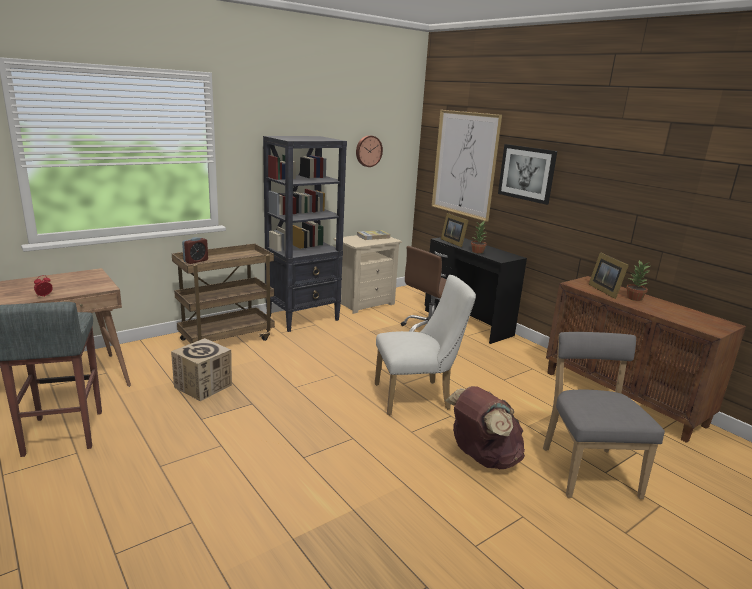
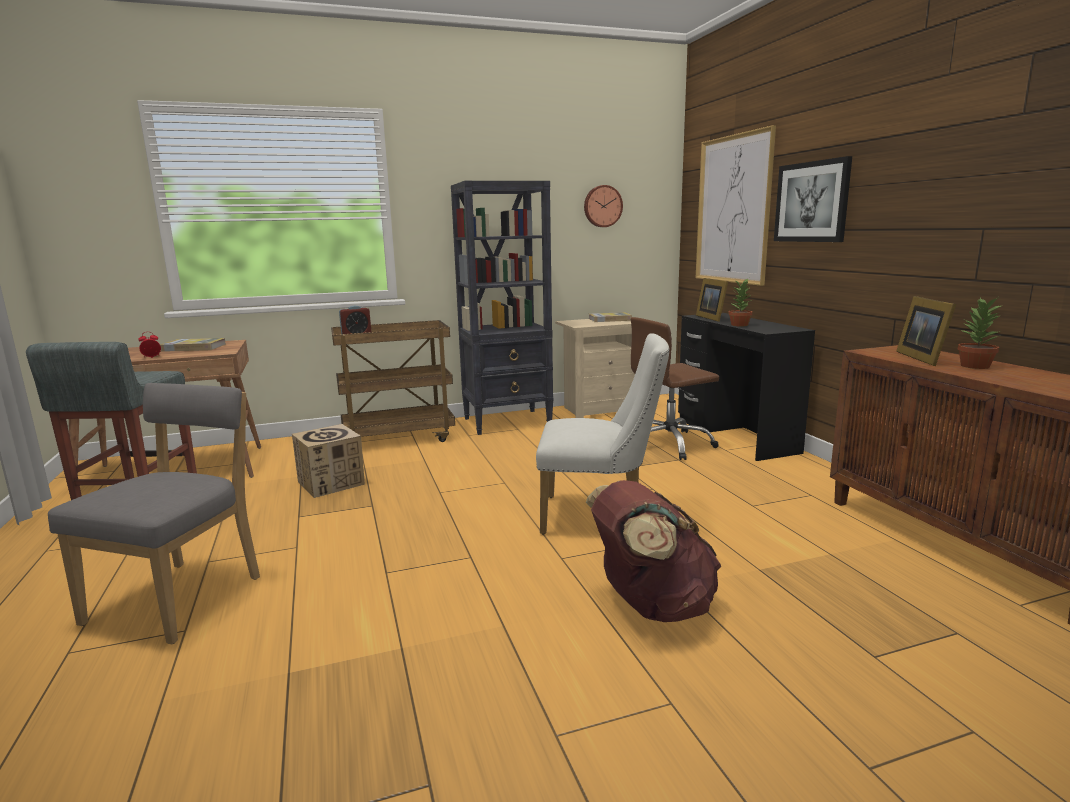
camera: 20 degrees right, 5 degrees down
(67, 281) = (194, 347): none -> book
(587, 469) = (839, 646): grey chair -> grey chair (182, 596)

